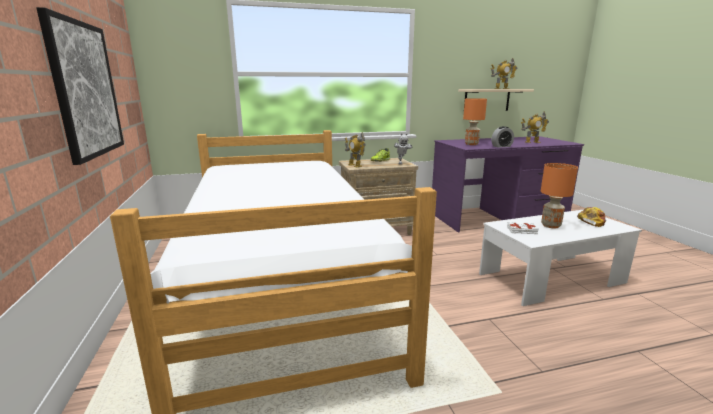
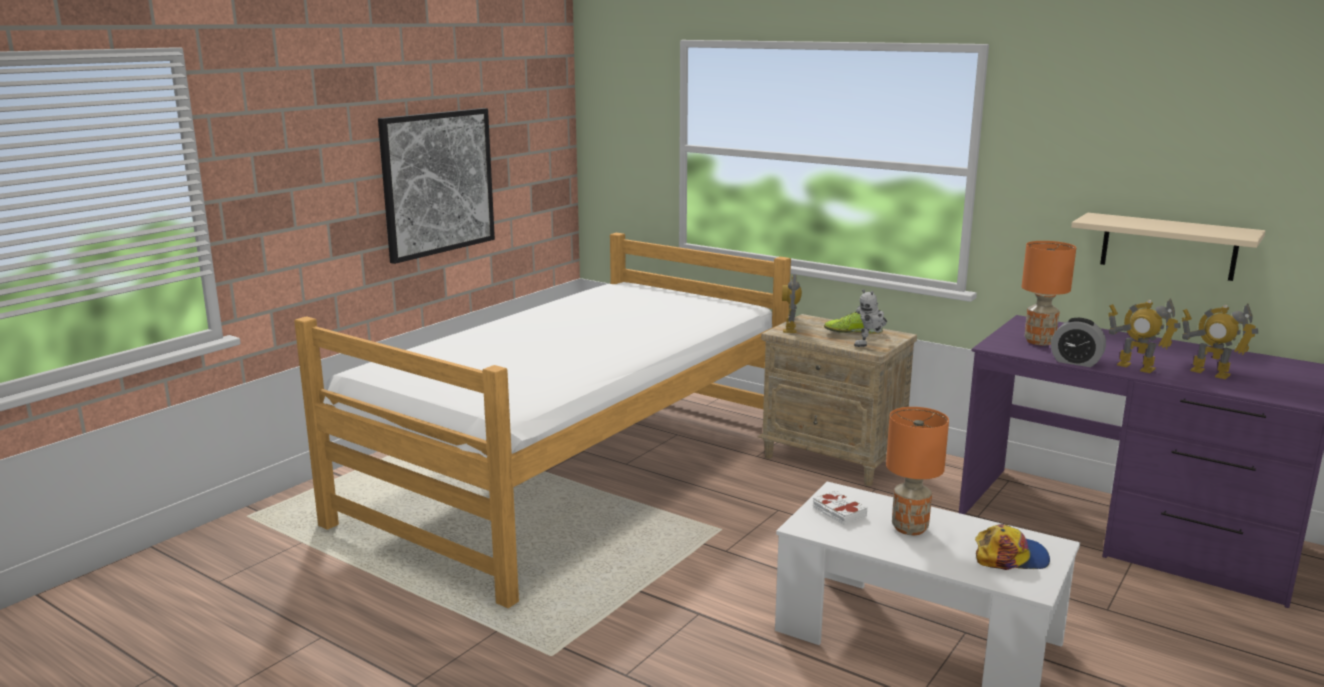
camera: 50 degrees right, 0 degrees up
(501, 88) = (1196, 226): toy robot -> toy robot (1136, 367)

